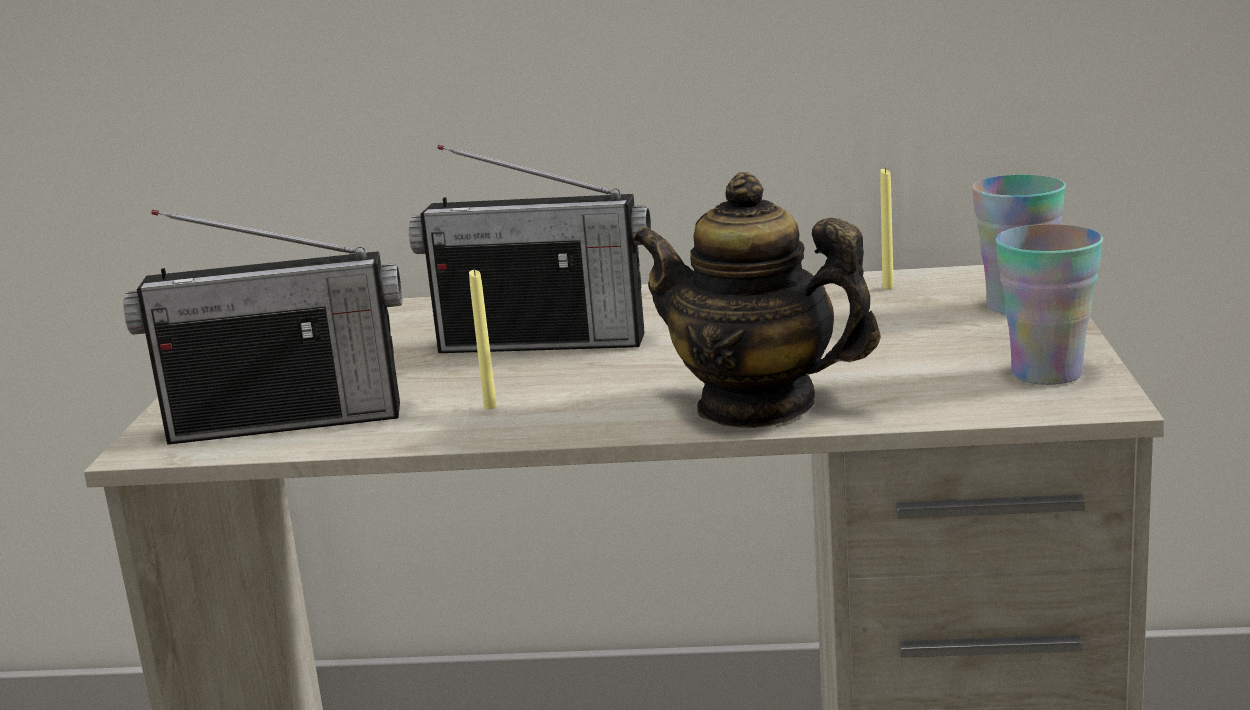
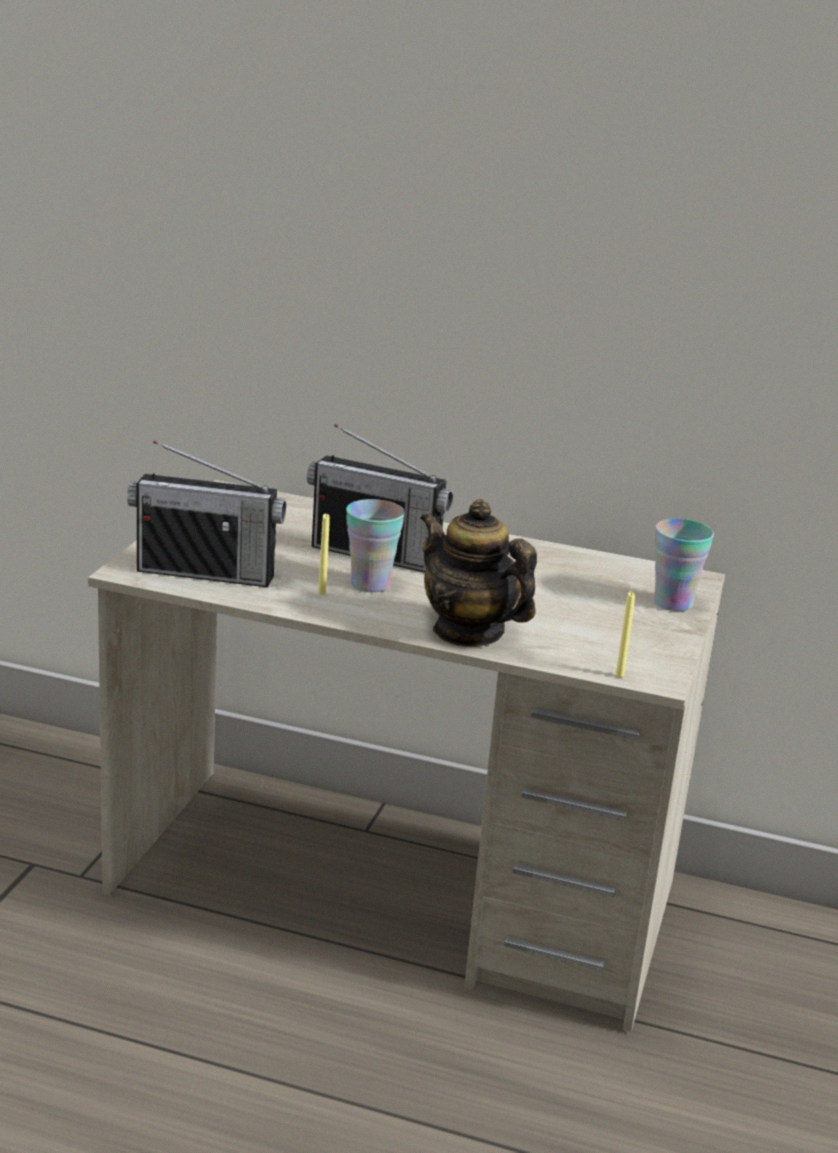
camera: 10 degrees right, 5 degrees up
(888, 287) = (607, 568): yellow candle -> yellow candle (619, 675)
(1046, 373) = (646, 654): cup -> cup (370, 584)

